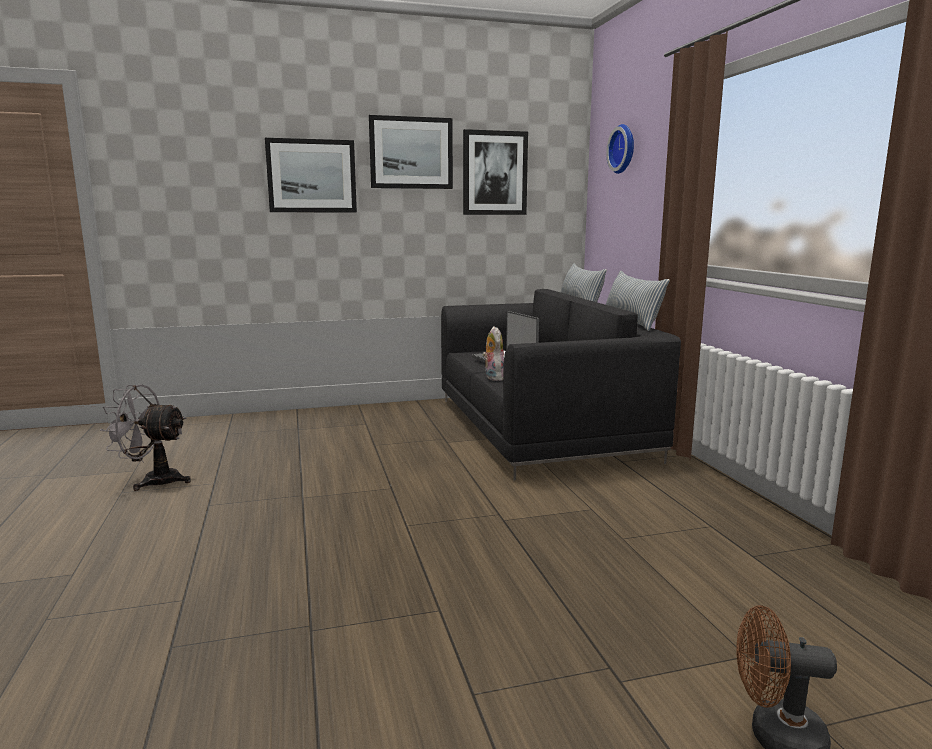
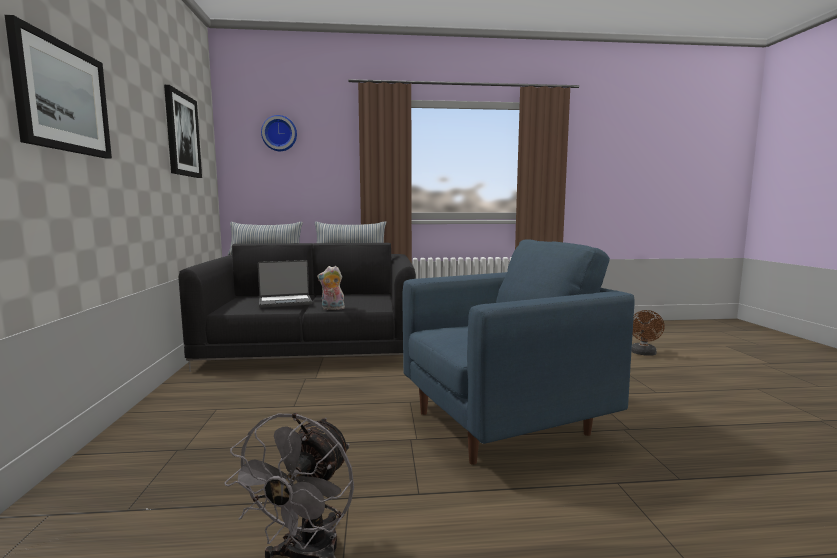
camera: 80 degrees left, 5 degrees down
(334, 538) = (502, 423): none -> blue armchair
(411, 153) = (137, 96): picture -> none

